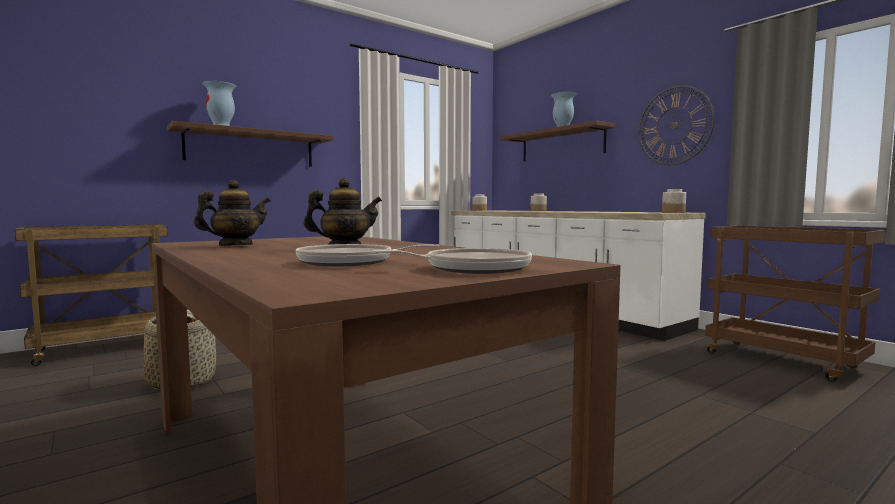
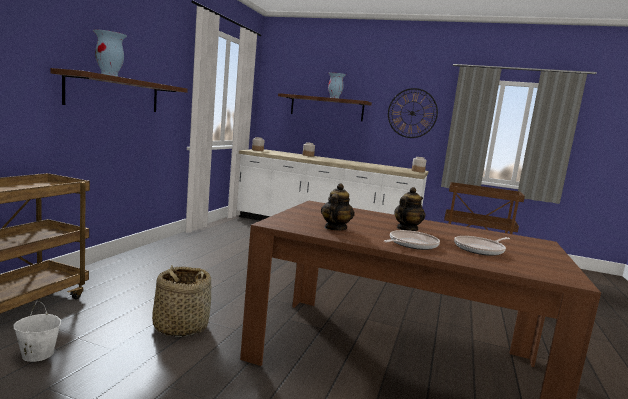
camera: 35 degrees left, 5 degrees up
(38, 382) = (37, 354): none -> white bucket
(472, 269) = (538, 252): frying pan -> frying pan (411, 244)

